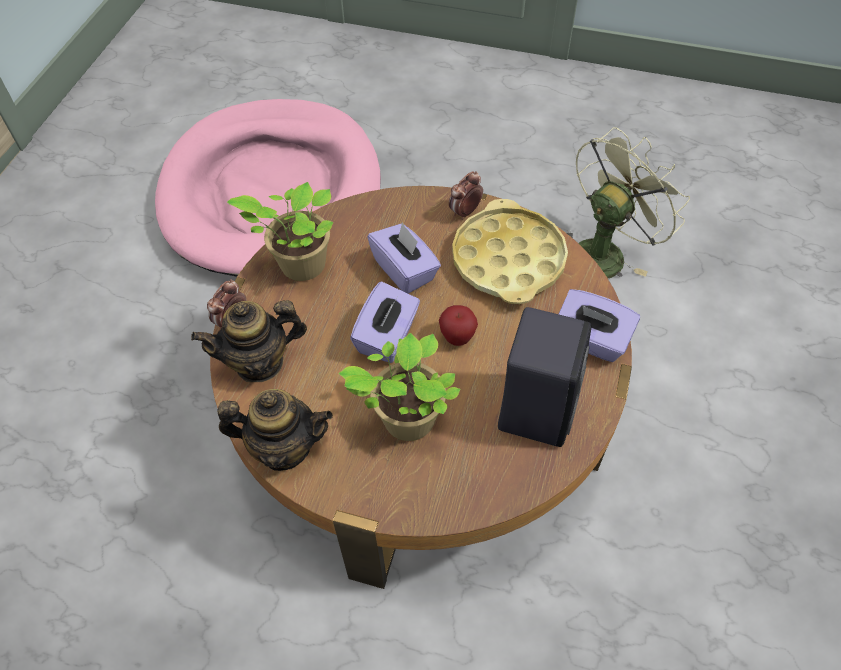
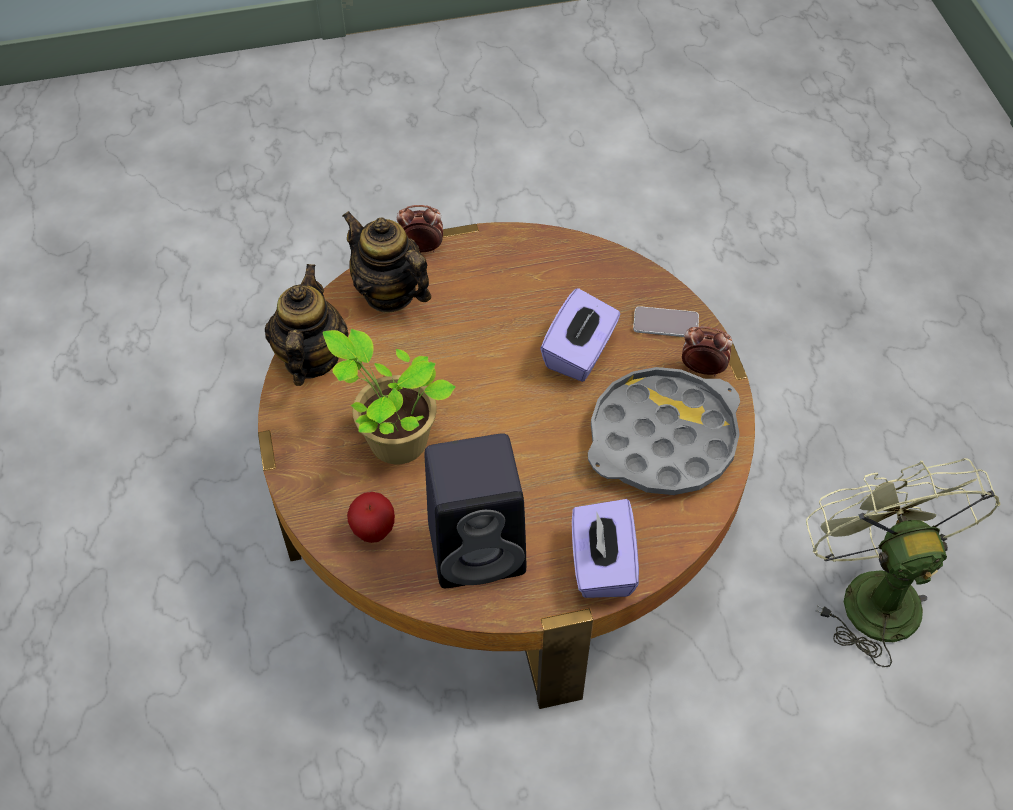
camera: 60 degrees right, 0 degrees up
(272, 193) = (695, 219): pink dog bed -> none
(284, 447) = (310, 358): teapot -> teapot turned 150 degrees counterclockwise
(299, 265) = (523, 263): potted plant -> none
(387, 337) = (484, 378): purple tissue box -> none
(413, 212) = (665, 323): none -> phone
(457, 338) = (522, 438): apple -> apple (373, 531)
(508, 259) = (662, 439): yellow tray -> grey tray
(603, 251) = (871, 590): green fan -> green fan turned 120 degrees counterclockwise

